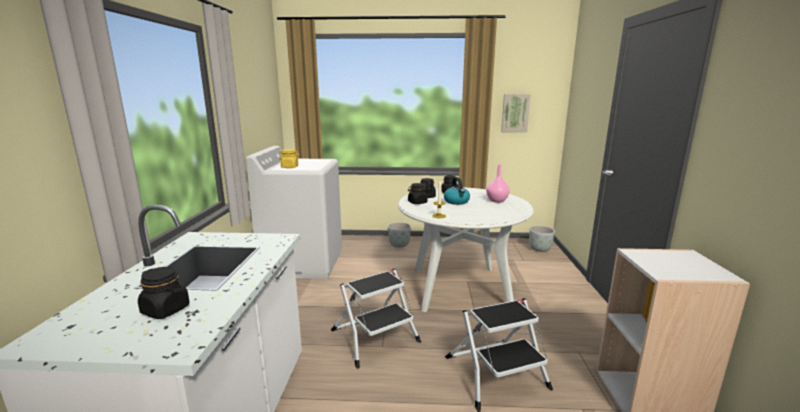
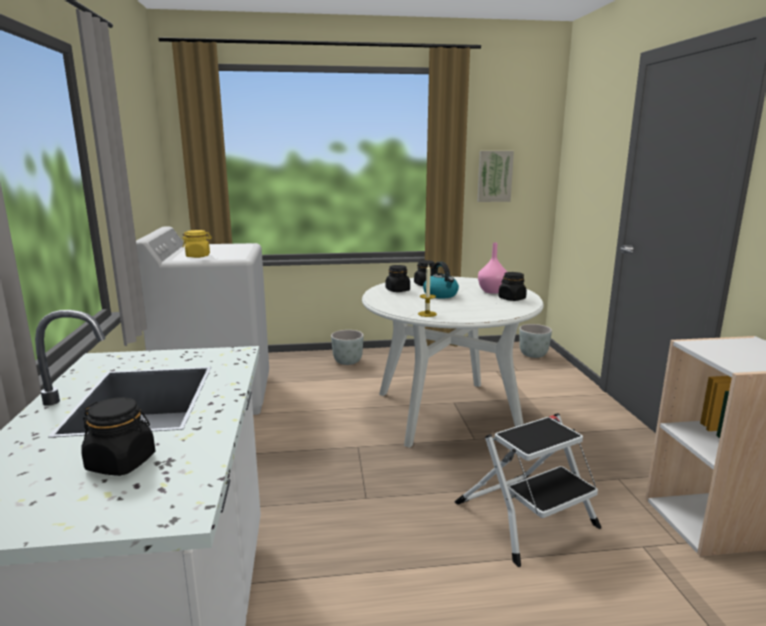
camera: 10 degrees left, 0 degrees up
(374, 337) = (351, 487): step ladder -> none
(417, 202) = (389, 298): black jar -> black jar (511, 299)

